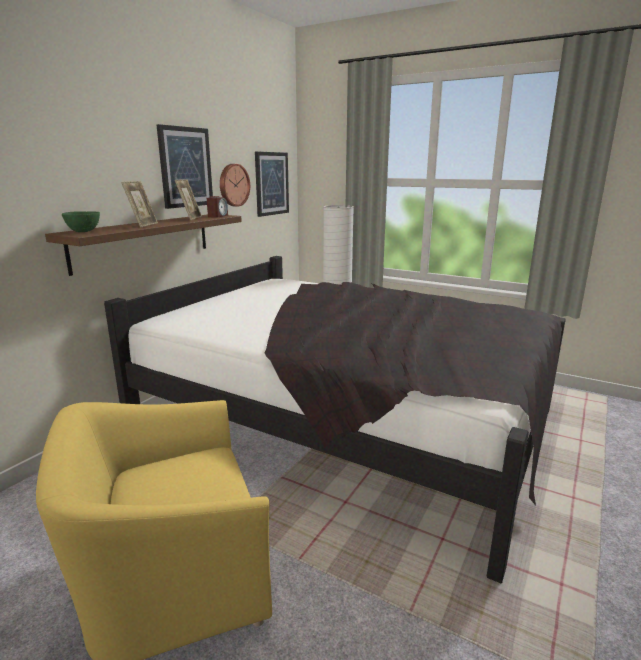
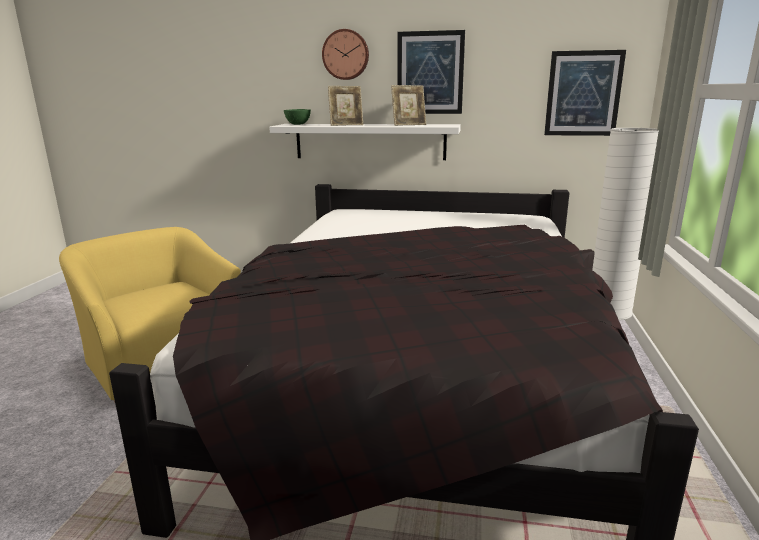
camera: 70 degrees right, 0 degrees up
(144, 241) = (370, 141): brown shelf -> white shelf
(217, 216) = (439, 125): alarm clock -> none
(233, 185) = (503, 93): wall clock -> wall clock (346, 55)

